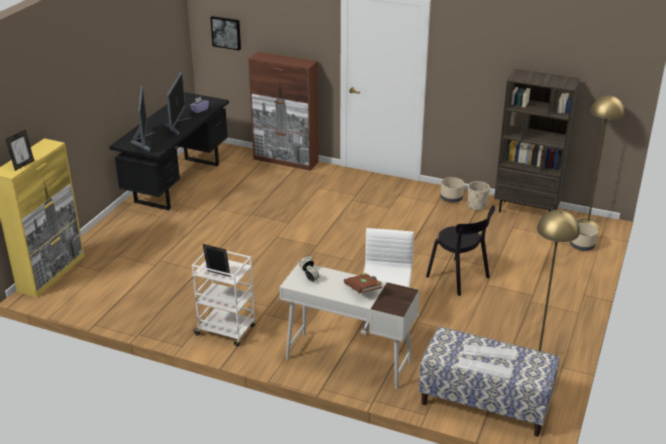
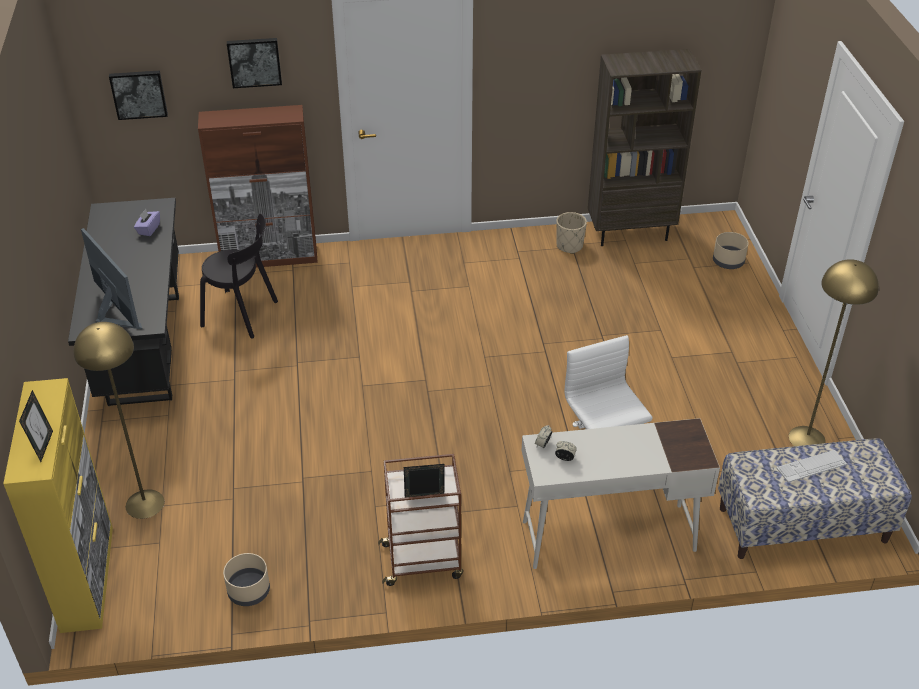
camera: 30 degrees left, 10 degrees up
(176, 125) = (139, 268): monitor -> none
(226, 330) = (423, 561): white cart -> brown cart
(292, 26) = (254, 61): none -> picture
(363, 289) = (638, 446): brown book -> none
(451, 198) = (530, 245): beige planter -> beige planter (248, 591)
(460, 278) = (636, 360): black chair -> black chair (243, 314)
(485, 369) = (825, 491): keyboard -> none
(587, 224) = (710, 228): yellow floor lamp -> yellow floor lamp (144, 503)

